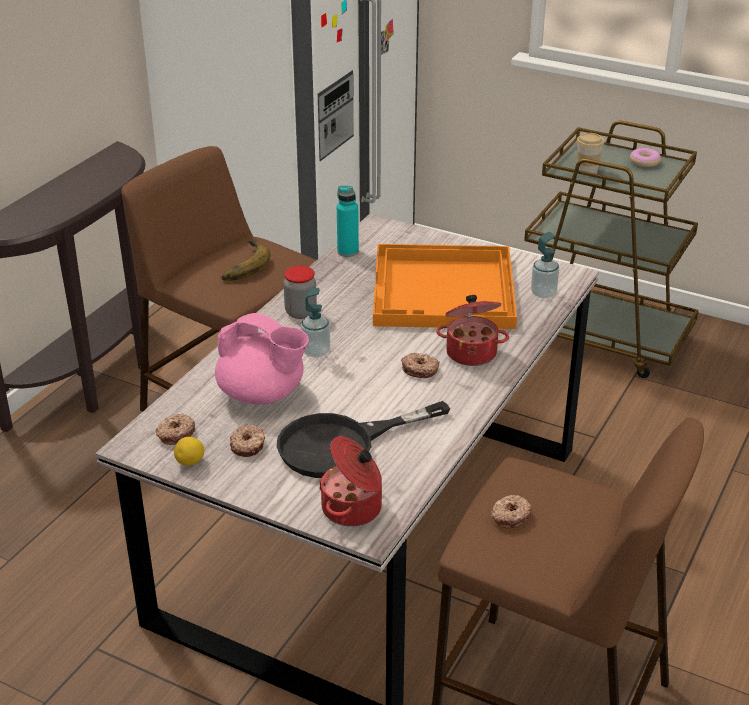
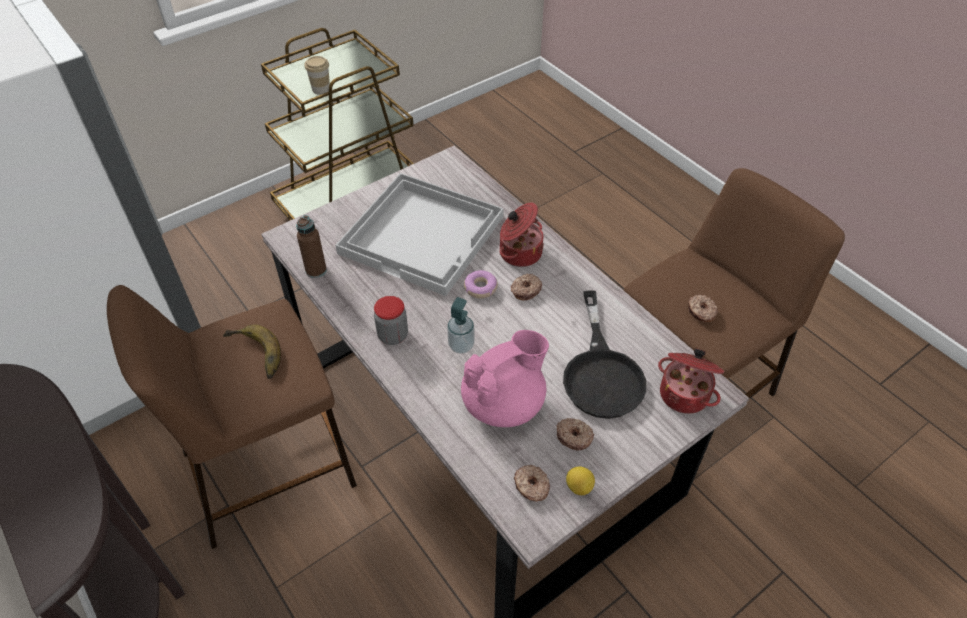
camera: 65 degrees left, 15 degrees up
(348, 252) = (316, 270): turquoise bottle -> brown bottle
(445, 291) = (423, 234): orange tray -> white tray
(543, 293) = (465, 184): soap dispenser -> none
(644, 162) = (334, 58): donut -> donut (480, 288)

